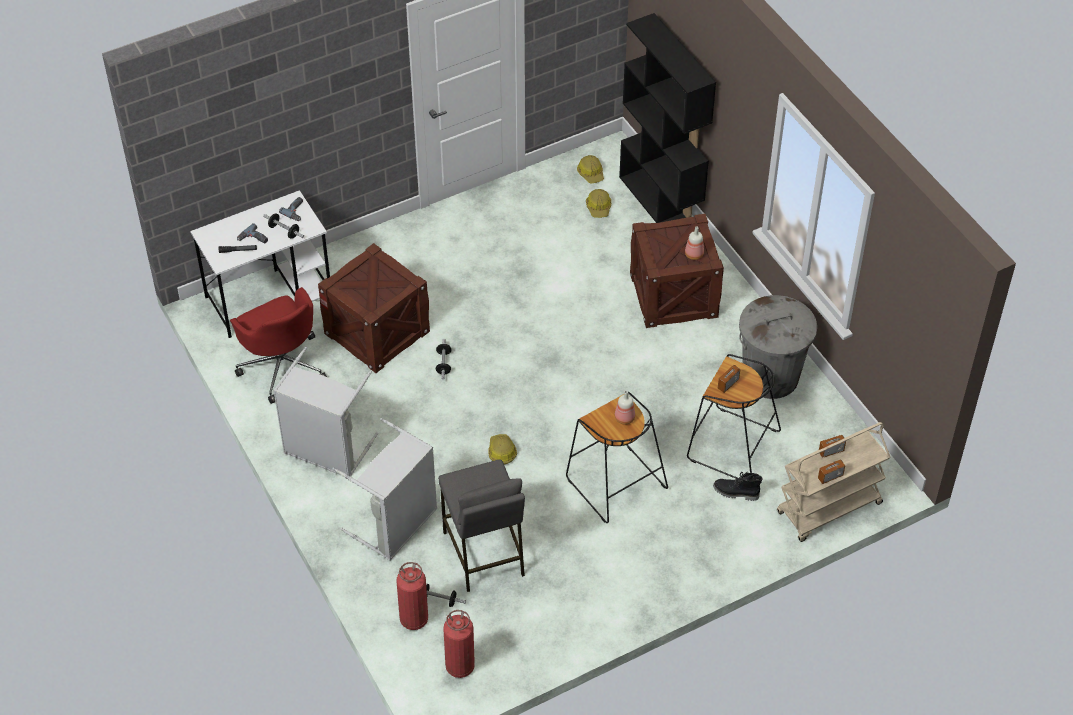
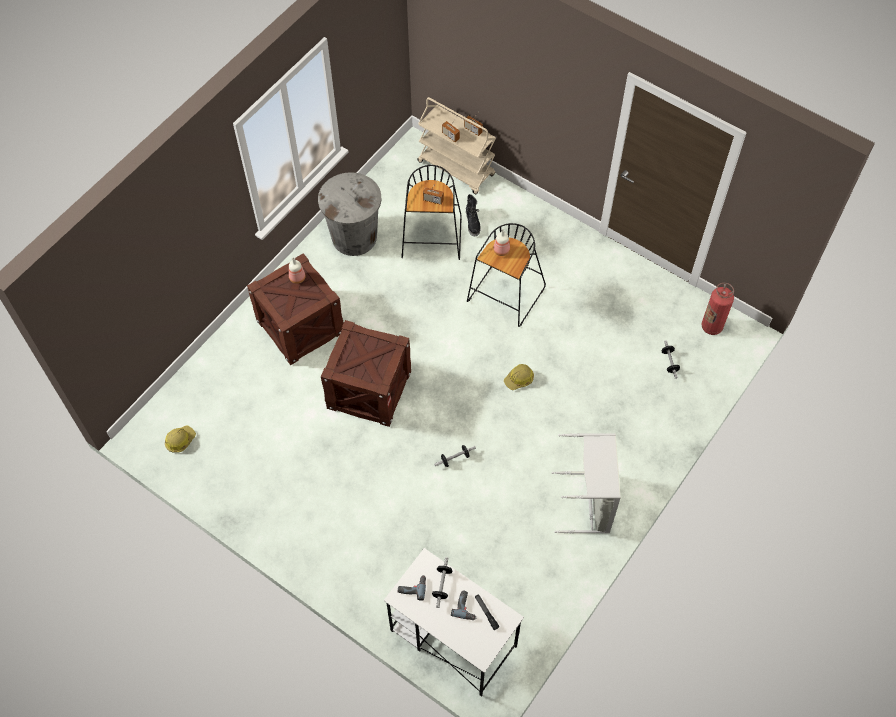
camera: 115 degrees left, 10 degrees up
(282, 365) = (522, 584): red office chair -> none
(377, 332) = (447, 526): crate -> crate (369, 389)
(397, 525) = (625, 419): grey laundry basket -> none
(414, 619) = (695, 370): fire extinguisher -> none
(484, 554) = (615, 351): grey stool -> none
(599, 207) = (221, 417): hard hat -> none
(660, 206) = (200, 372): black bookcase -> none

